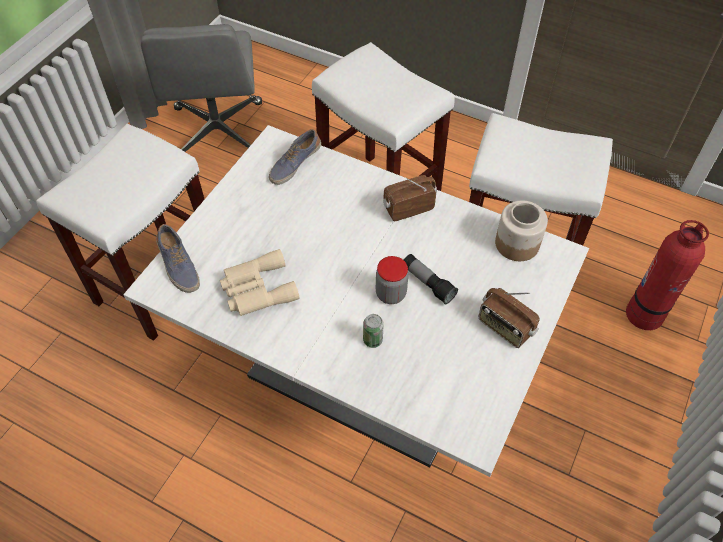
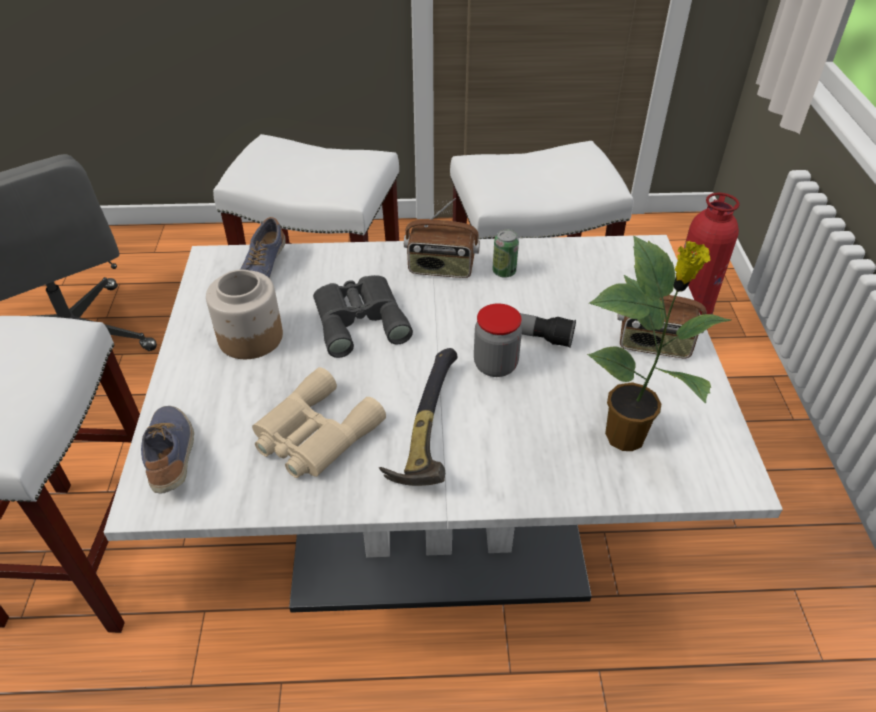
camera: 30 degrees left, 10 degrees down
(178, 266) = (173, 456): shoe -> shoe turned 135 degrees counterclockwise
(318, 316) = (424, 430): none -> hammer
(332, 223) = (360, 319): none -> grey binoculars
(372, 340) = (516, 426): can -> can (504, 272)
(408, 208) = (441, 268): radio -> radio turned 120 degrees counterclockwise
(434, 381) = (628, 437): none -> potted plant
(516, 244) = (591, 258): jar -> jar (250, 338)

